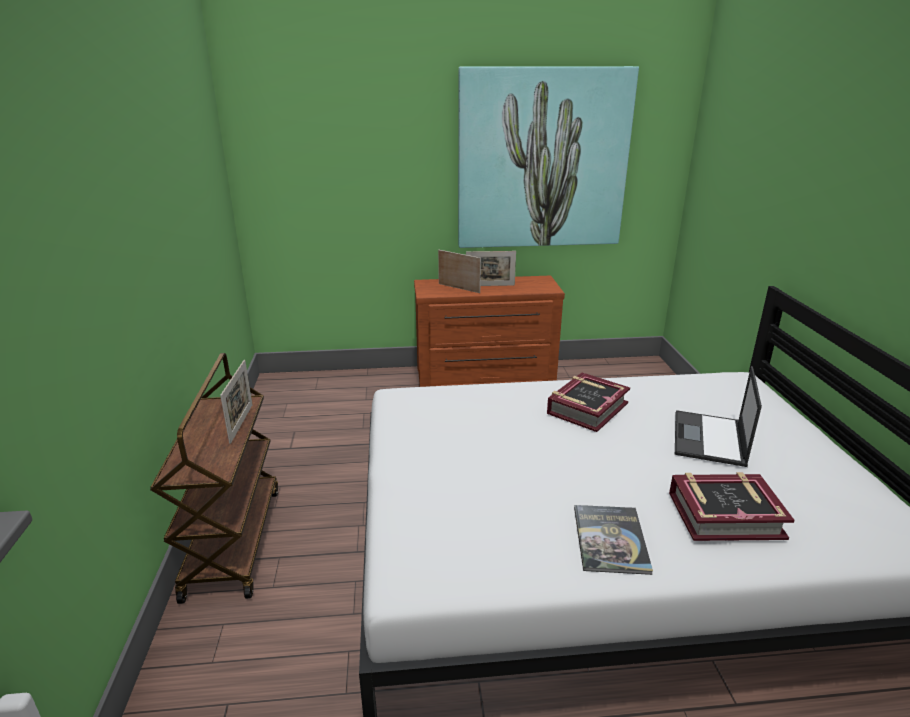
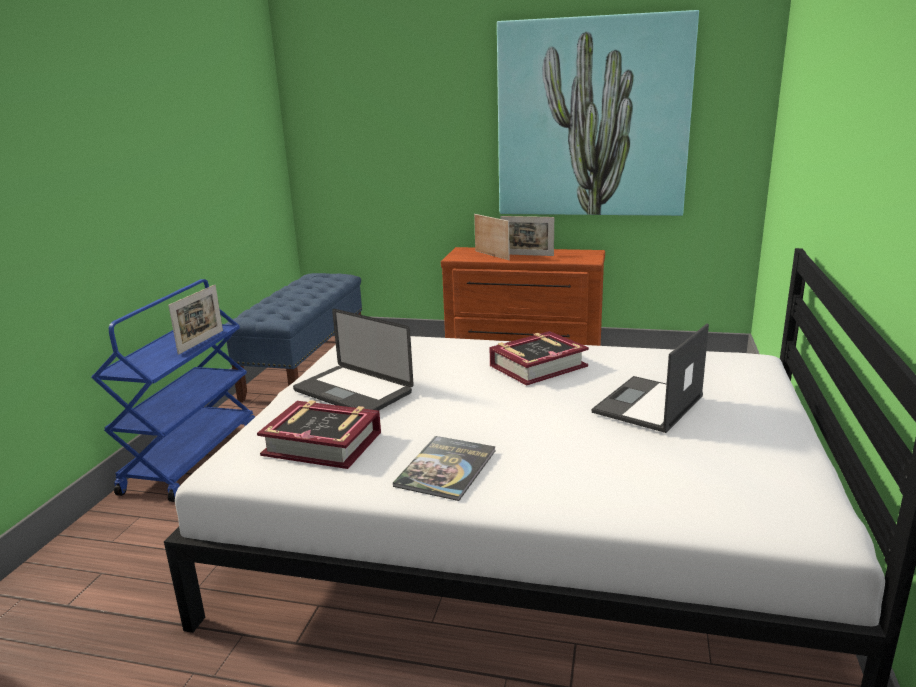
camera: 20 degrees right, 5 degrees down
(233, 540) = (191, 458): brown cart -> blue cart
(285, 414) = (306, 369): none -> blue bench
(449, 463) = (353, 392): none -> laptop
(725, 515) = (590, 466): book -> book (323, 443)

